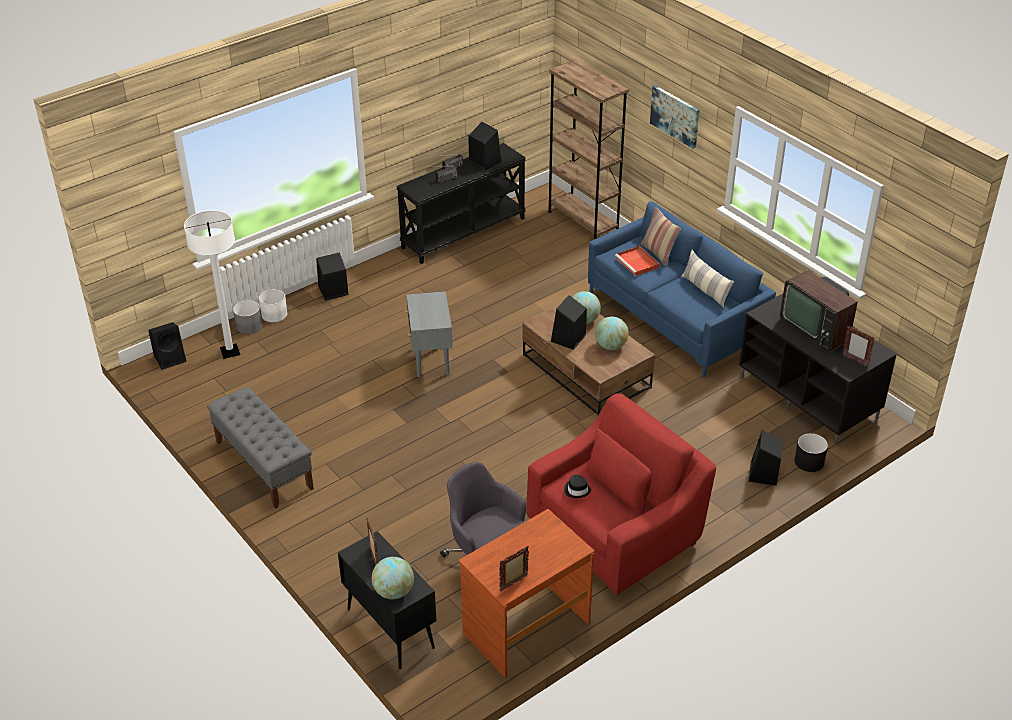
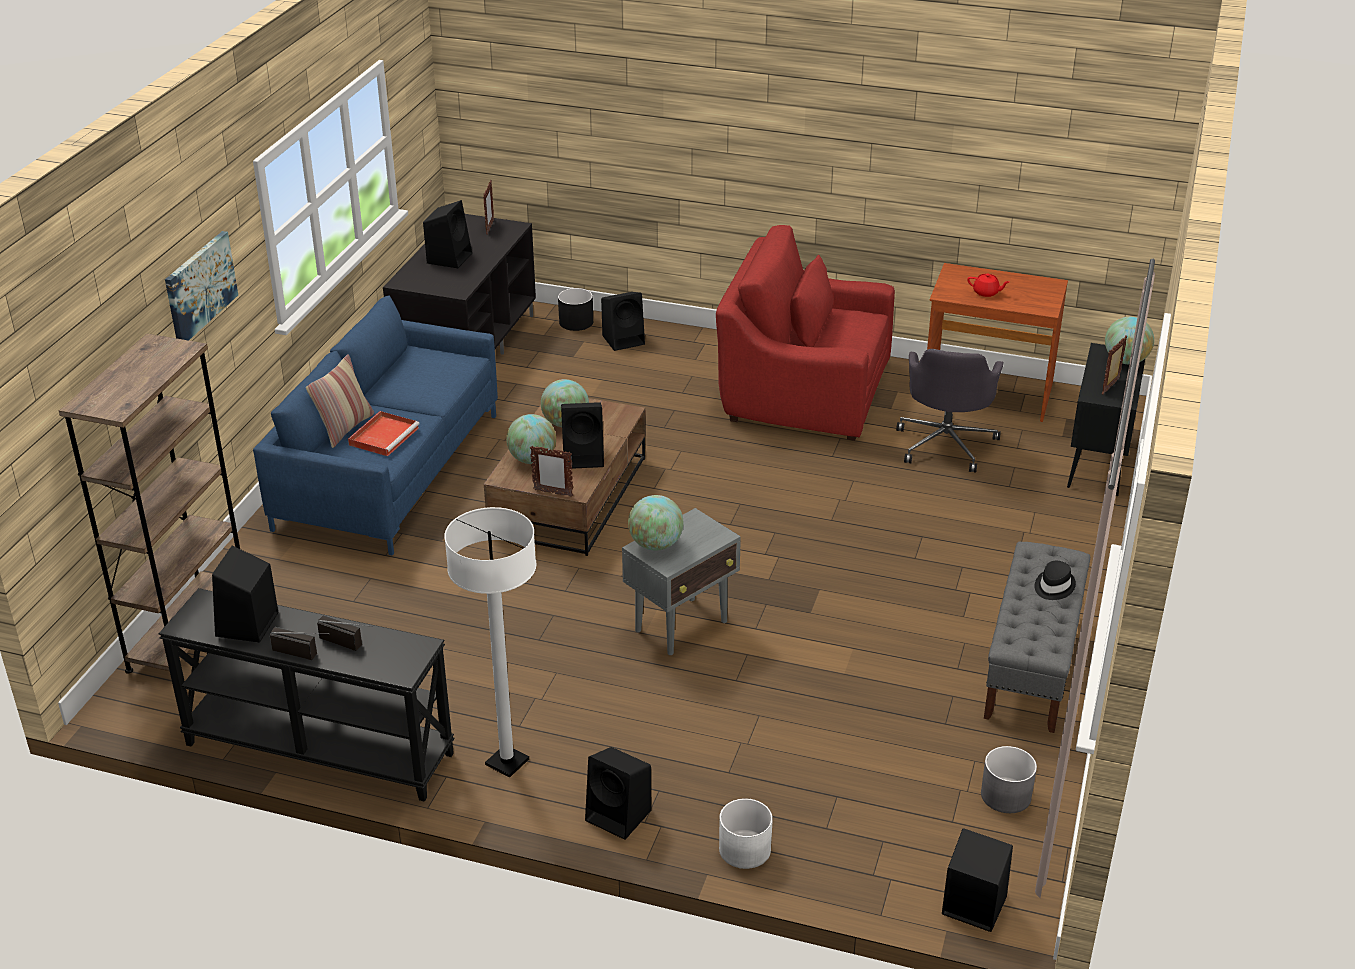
camera: 125 degrees left, 5 degrees down
(230, 352) = (881, 842): white floor lamp -> white floor lamp (507, 762)
(249, 326) = (803, 861): grey planter -> grey planter (1006, 795)
(435, 301) = (655, 544): none -> globe
(514, 583) = (1038, 283): picture frame -> picture frame (553, 493)
(528, 544) = (986, 292): none -> red teapot
(577, 490) = (848, 340): black hat -> black hat (1053, 586)
(705, 290) = (403, 372): pillow -> none
(816, 327) = (449, 257): television -> black speaker

